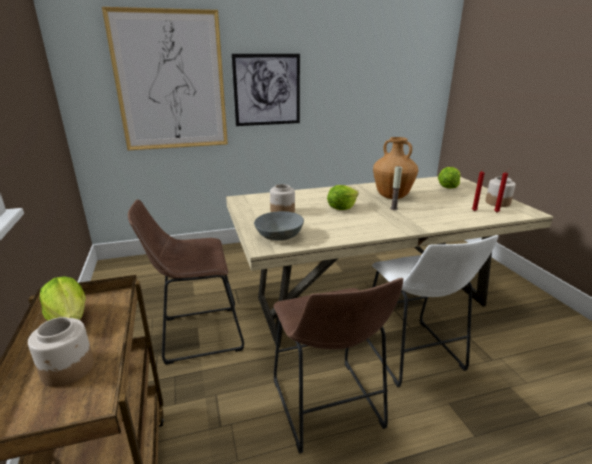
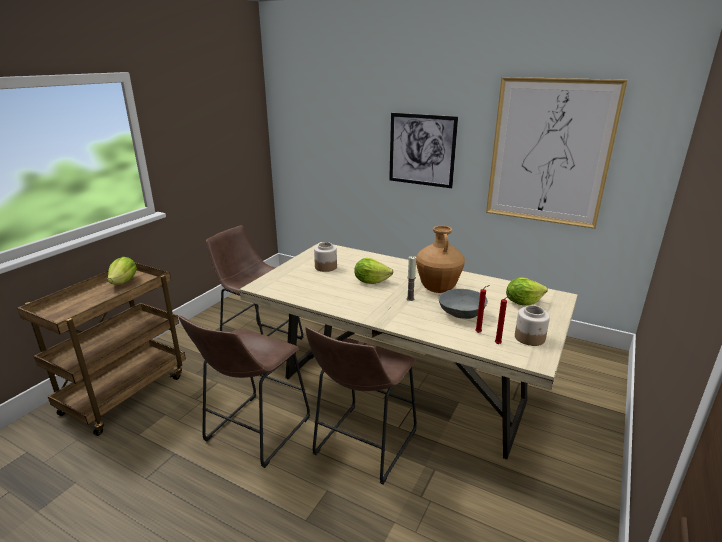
camera: 45 degrees right, 0 degrees up
(68, 369) = (87, 302): jar -> none
(171, 82) = (341, 133): picture -> picture (549, 153)
(279, 236) = (282, 283): grey bowl -> grey bowl (462, 313)
(413, 356) = (362, 446): white stool -> brown stool

